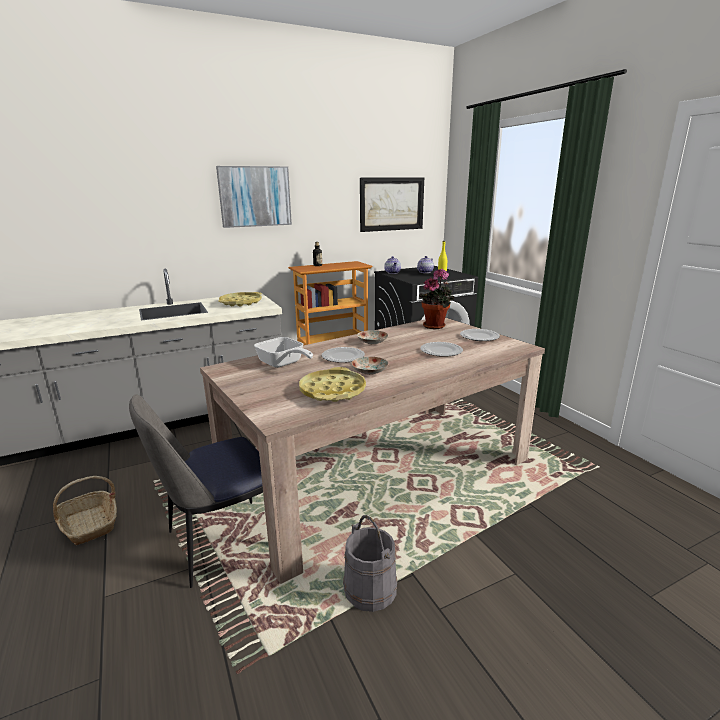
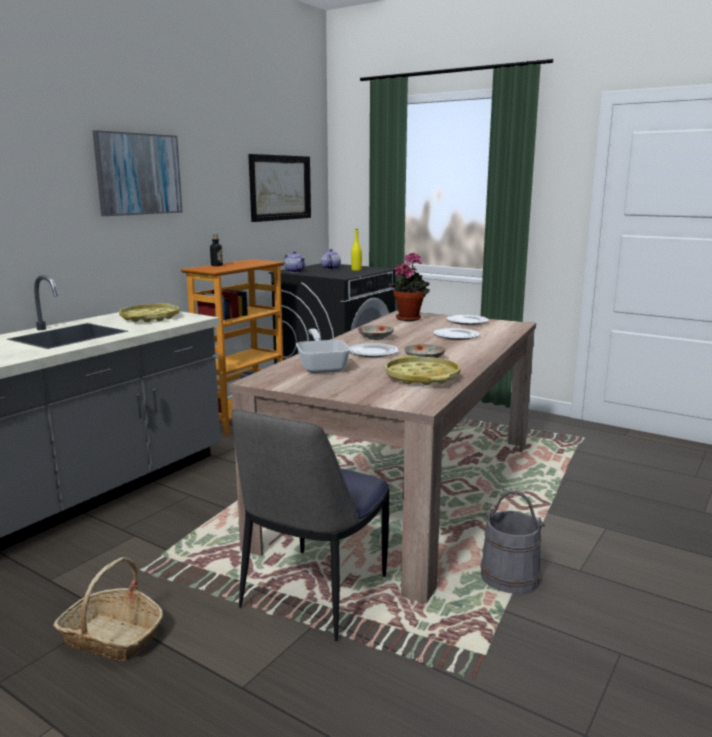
camera: 30 degrees left, 5 degrees down
(283, 364) = (322, 366): frying pan -> frying pan turned 120 degrees counterclockwise

